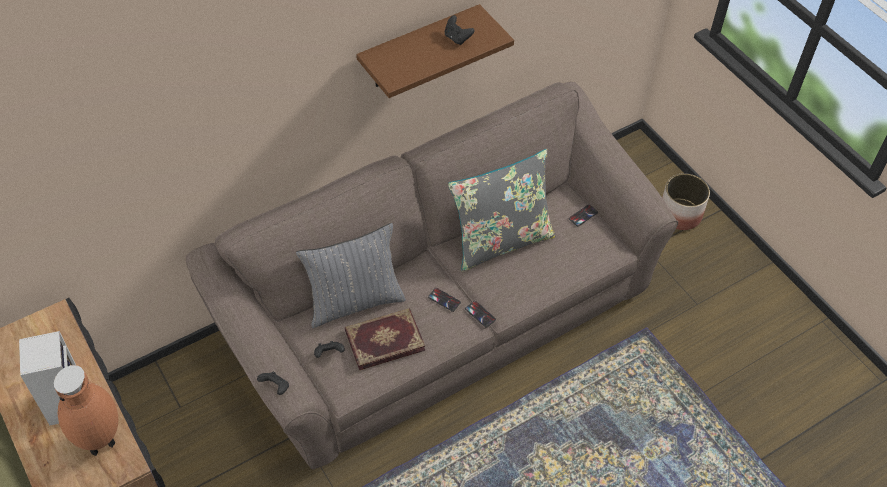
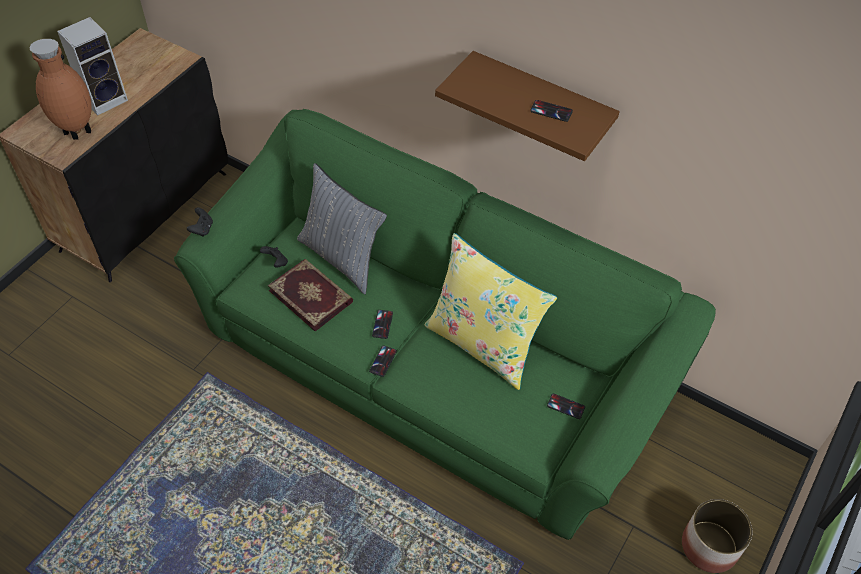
camera: 65 degrees right, 0 degrees up
(441, 315) = (429, 364): brown sofa -> green sofa
(457, 38) = (551, 111): black game controller -> phone
(500, 241) = (483, 343): grey pillow -> yellow pillow

